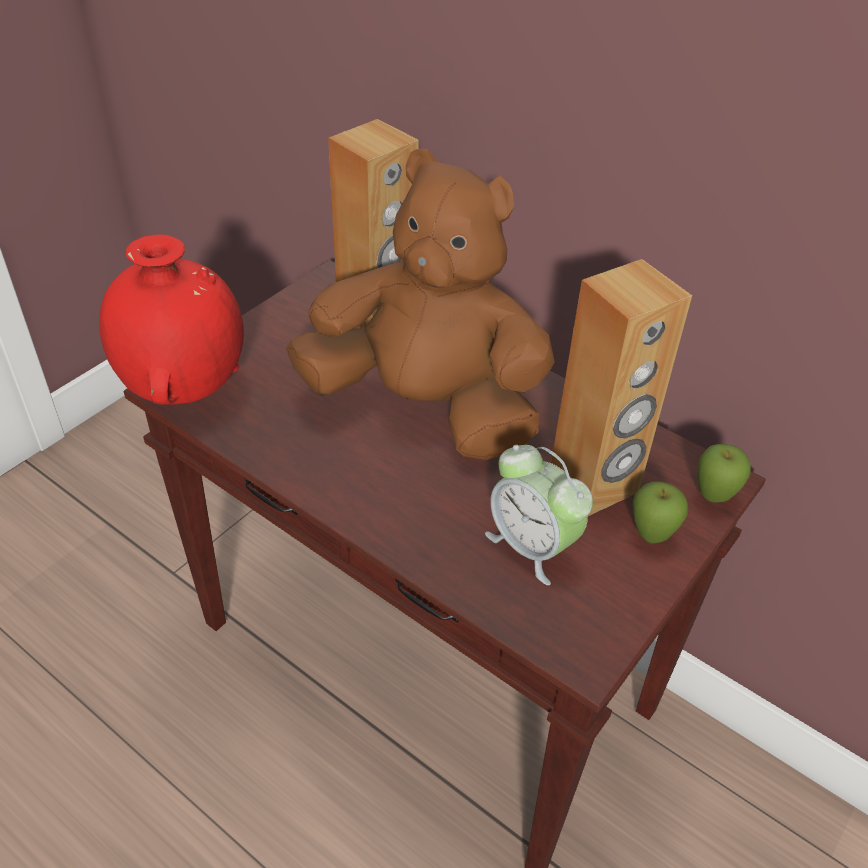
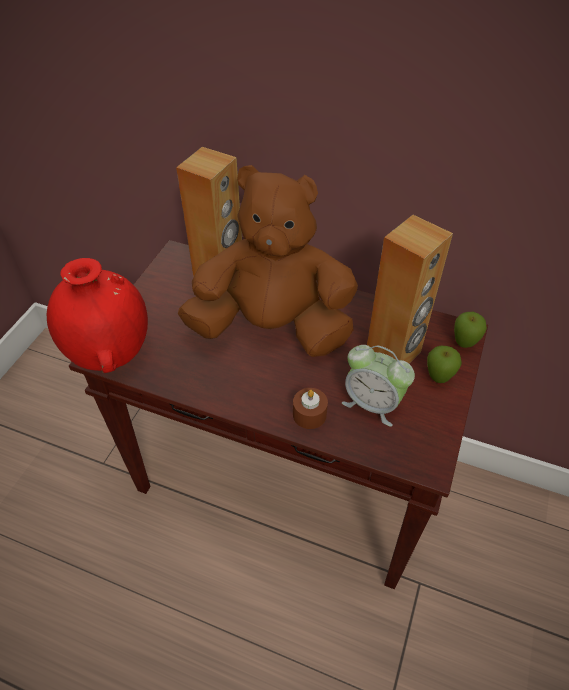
camera: 15 degrees left, 5 degrees up
(430, 537) = (309, 414): none -> brown candle

